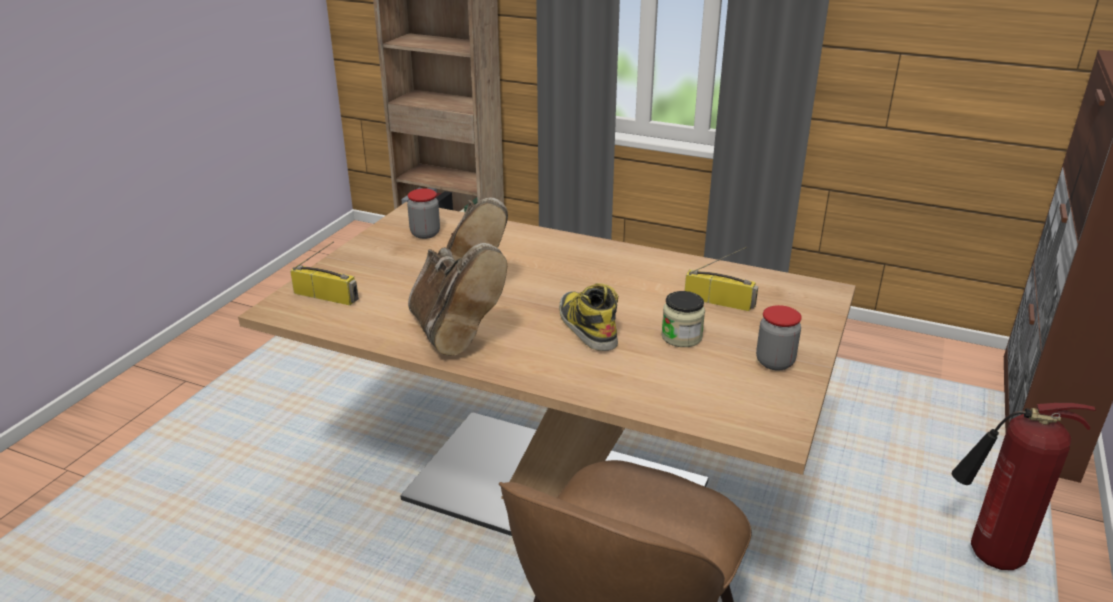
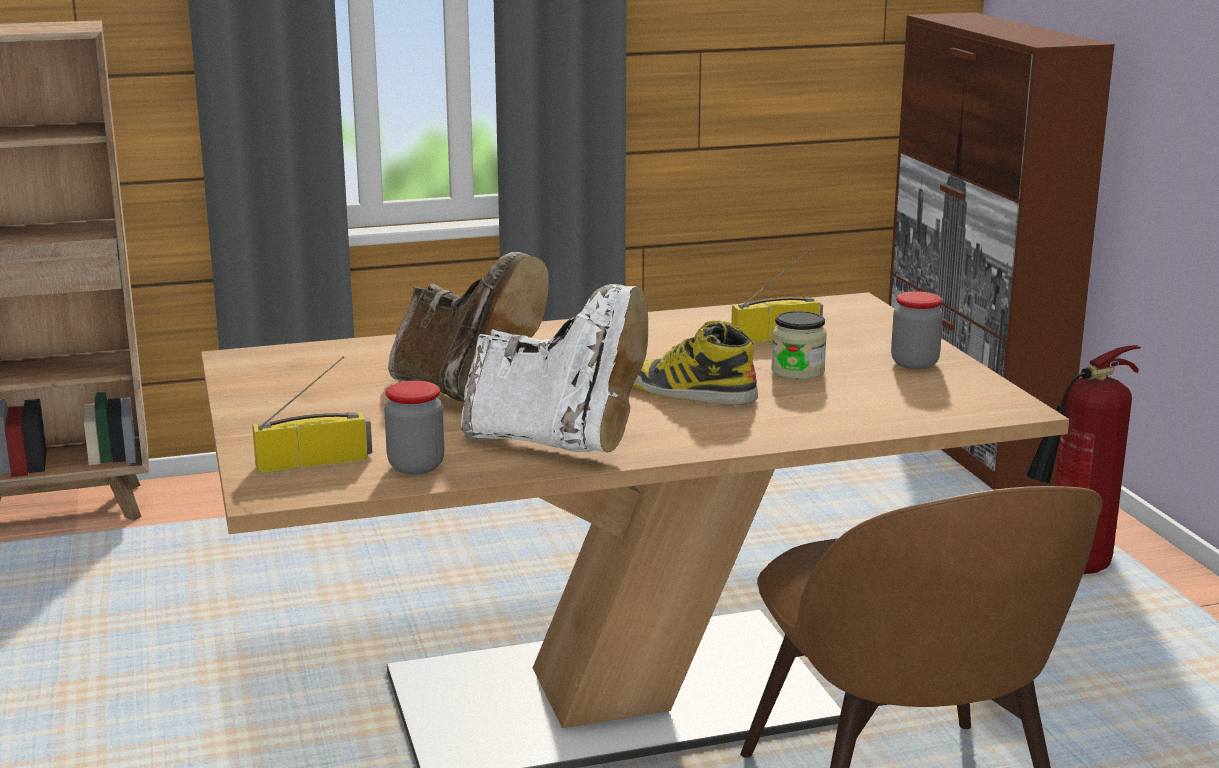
camera: 40 degrees left, 10 degrees down
(425, 233) = (309, 372): jar -> jar (416, 466)
(452, 334) = (557, 442): brown boot -> white boot

